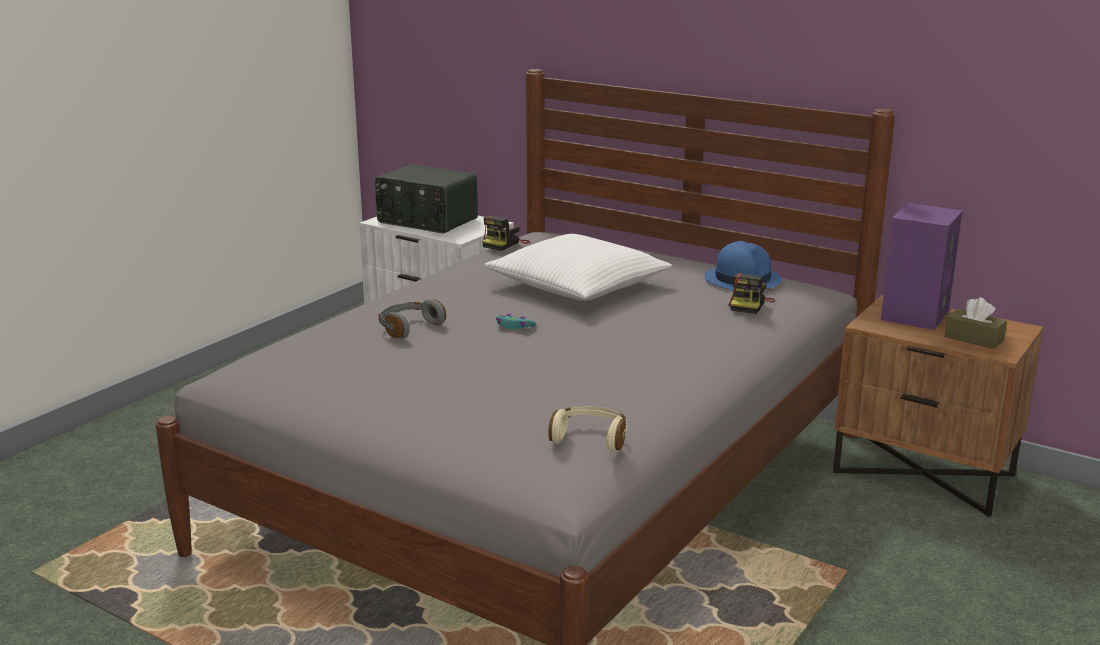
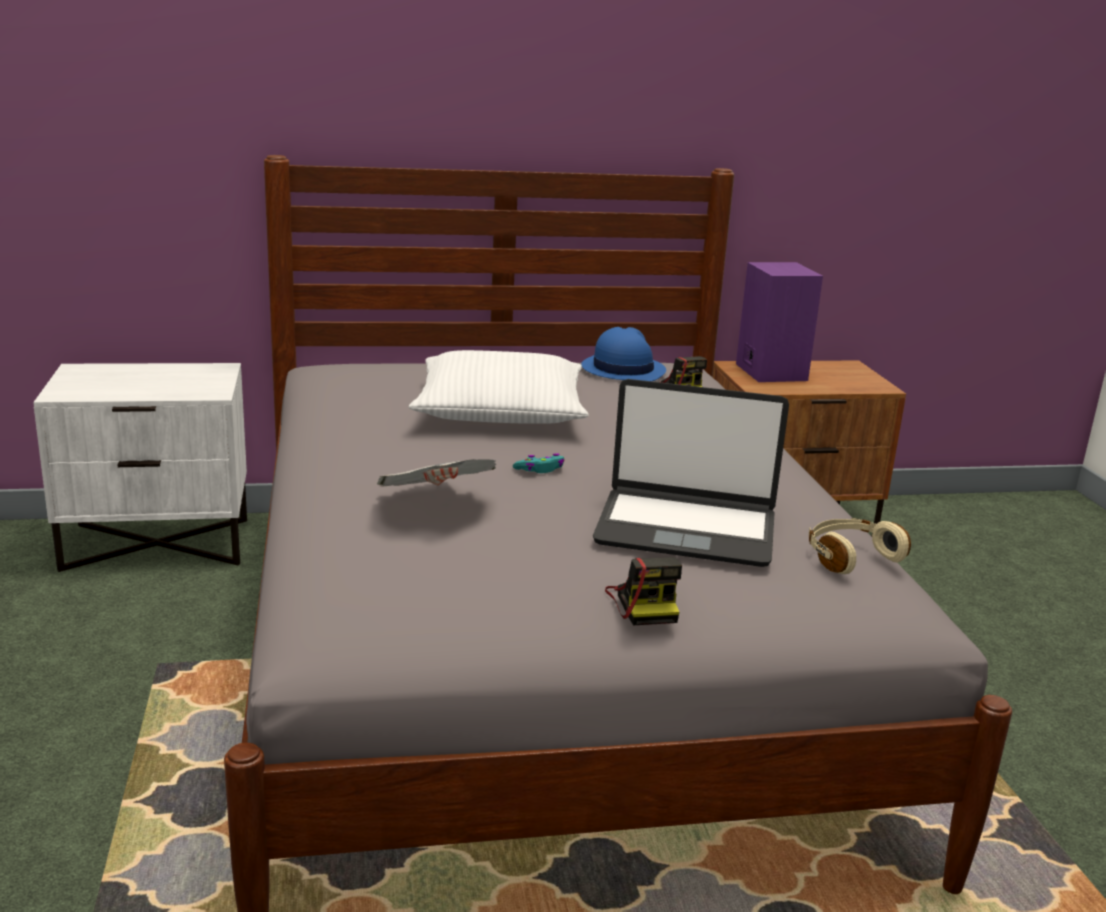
camera: 45 degrees left, 0 degrees up
(409, 327) = (435, 505): grey headphones -> newspaper
(426, 221) = (128, 382): radio -> none
(505, 244) = (320, 385): camera -> camera (644, 604)
(520, 386) = (686, 529): none -> laptop
(974, 338) = (844, 381): brown tissue box -> none

